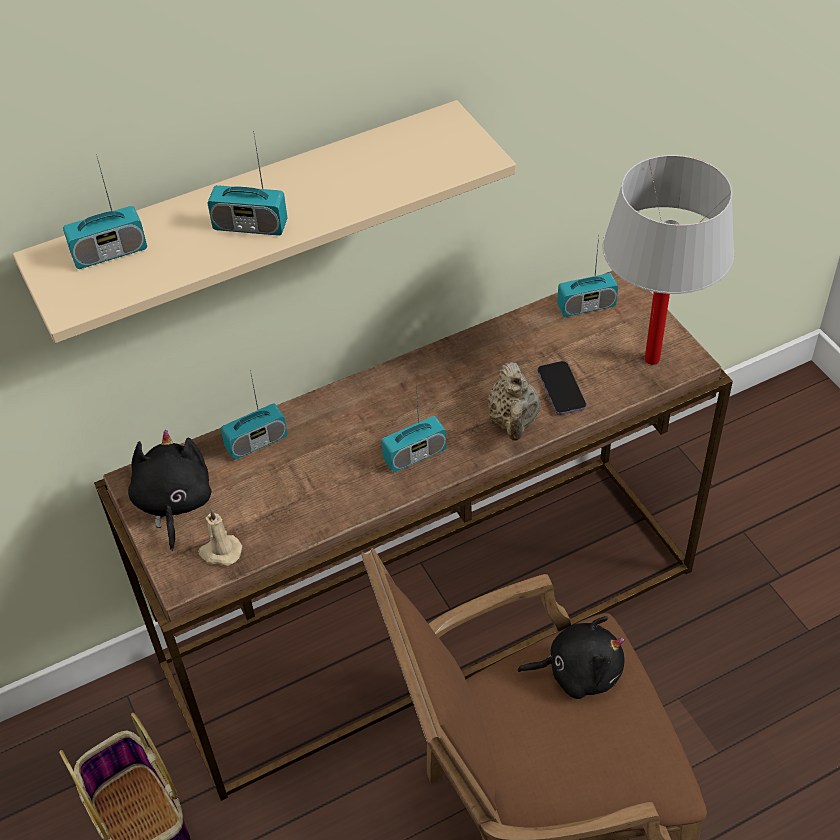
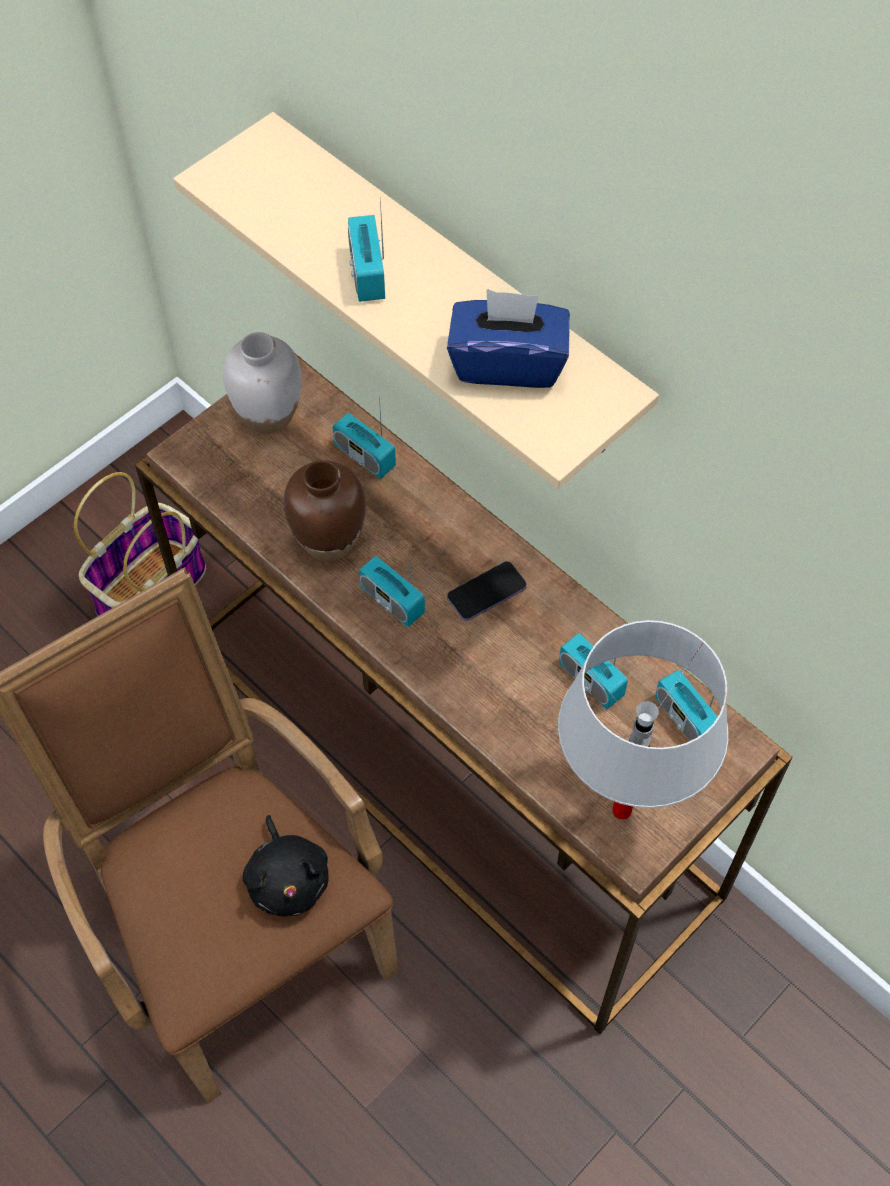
camera: 70 degrees right, 10 degrees up
(109, 253) = (292, 179): radio -> radio (591, 680)
(173, 503) = (268, 415): black plush toy -> white vase
(220, 552) = (220, 472): beige candle -> none
(333, 486) = (328, 540): none -> brown vase
(389, 166) = (507, 363): none -> blue tissue box
(513, 422) = (470, 684): beige teapot -> none
(561, 389) = (536, 721): phone -> phone (486, 592)

